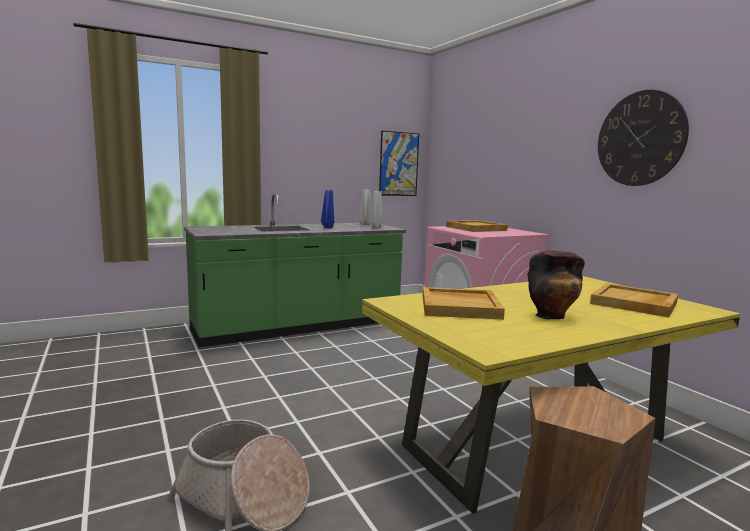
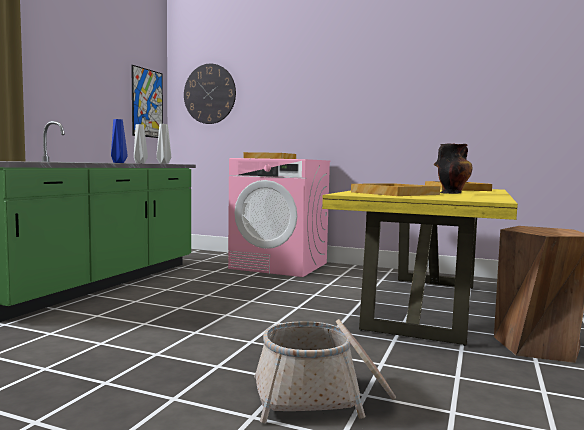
camera: 40 degrees left, 5 degrees down
(640, 138) = (404, 80): wall clock -> wall clock (209, 94)

